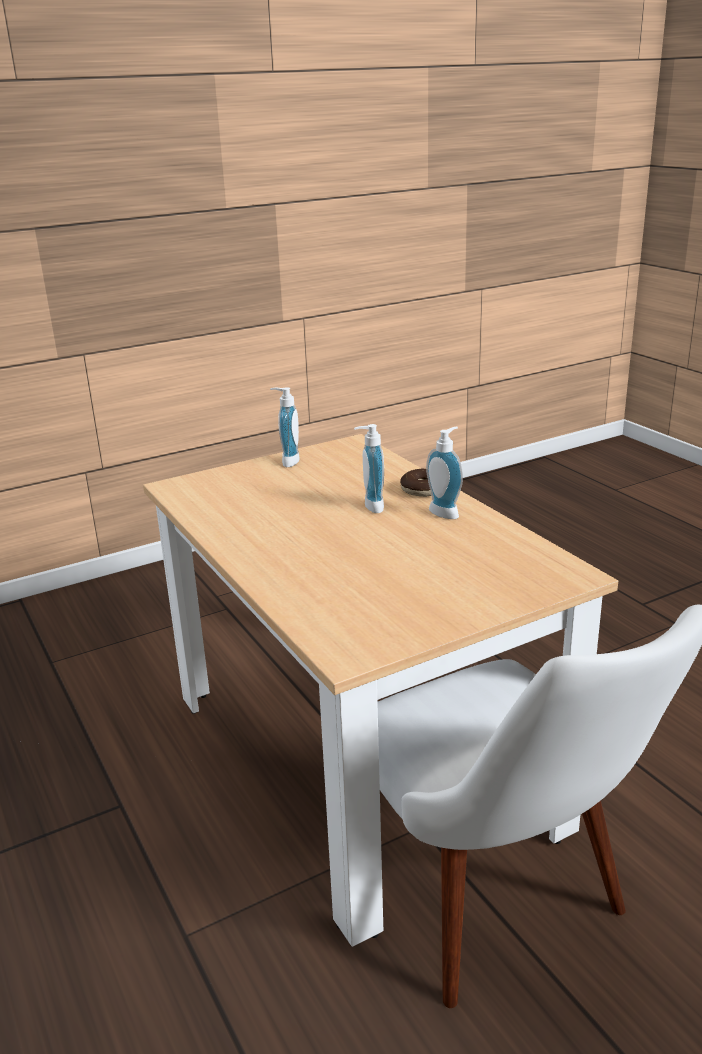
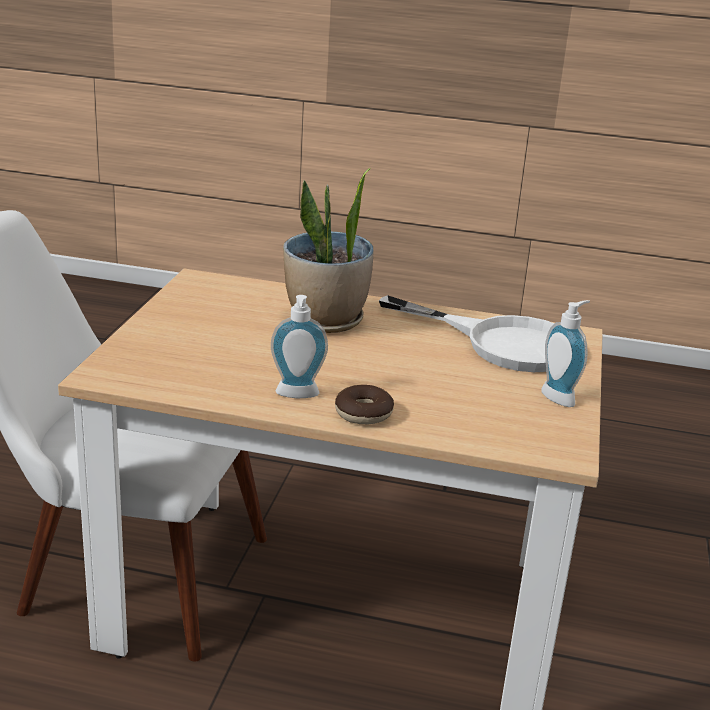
camera: 130 degrees right, 0 degrees up
(234, 497) = (502, 342): none -> white frying pan
(318, 558) = (326, 321): none -> potted plant
(370, 507) = (374, 376): soap dispenser -> none

